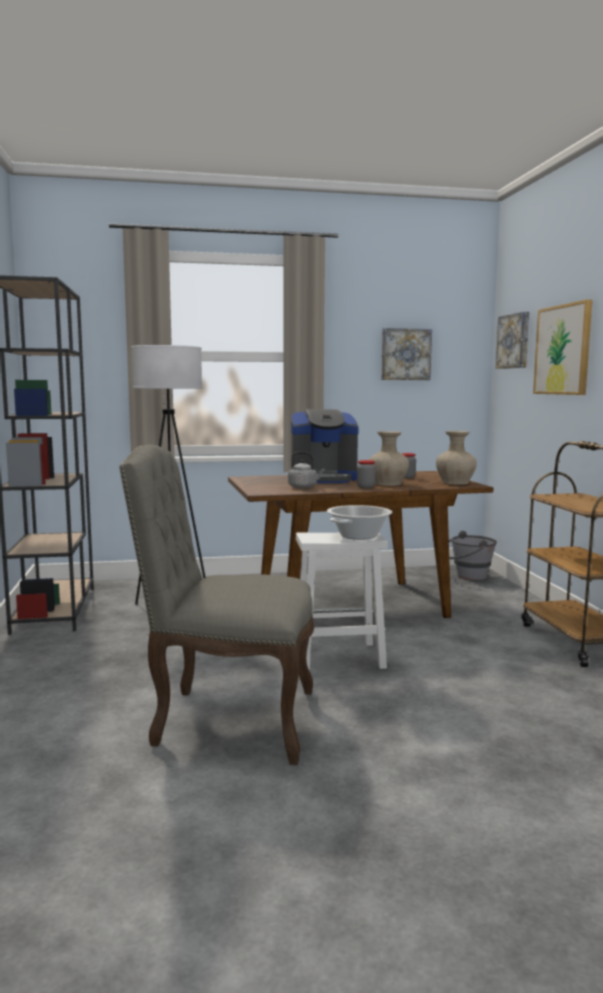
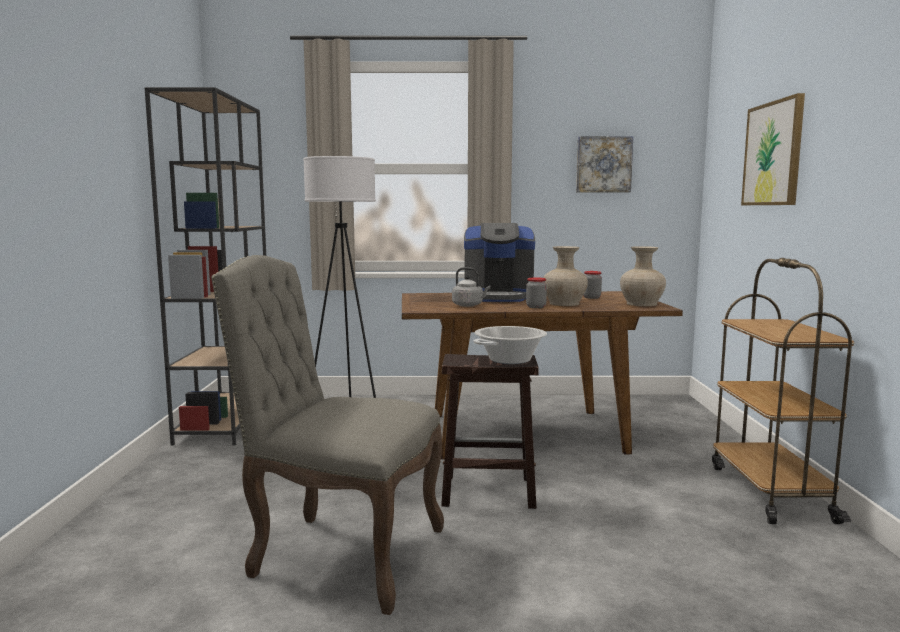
camera: 10 degrees right, 0 degrees up
(337, 657) = (486, 491): white stool -> brown stool
(466, 576) = (666, 408): grey bucket -> none
(514, 341) = (725, 147): picture -> none

